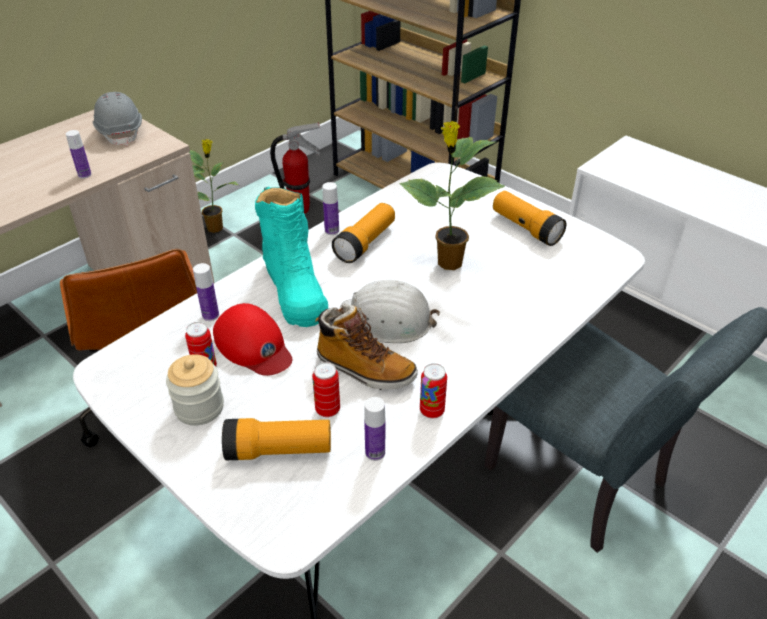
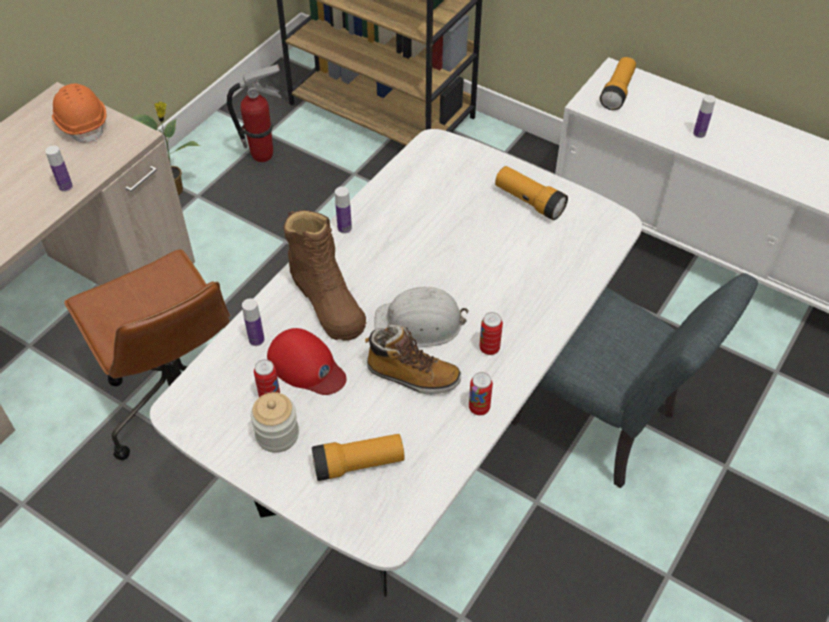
camera: 10 degrees left, 10 degrees up
(121, 132) = (82, 123): grey hard hat -> orange hard hat
(295, 289) = (327, 300): turquoise boot -> brown boot
(327, 410) = (390, 420): can -> can (489, 348)
(365, 243) = (380, 238): flashlight -> flashlight (617, 92)
(375, 452) = (440, 453): bottle -> bottle (699, 133)
(448, 263) = (463, 251): potted plant -> none

